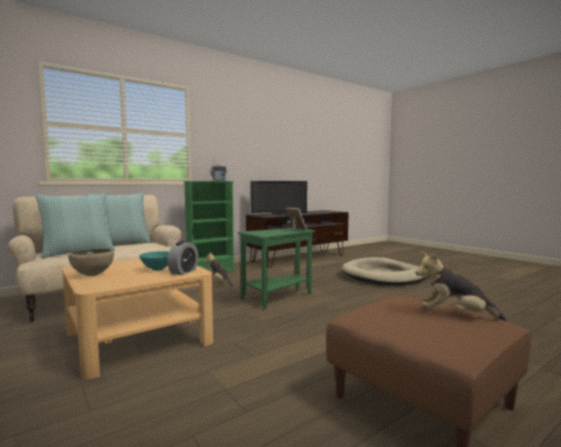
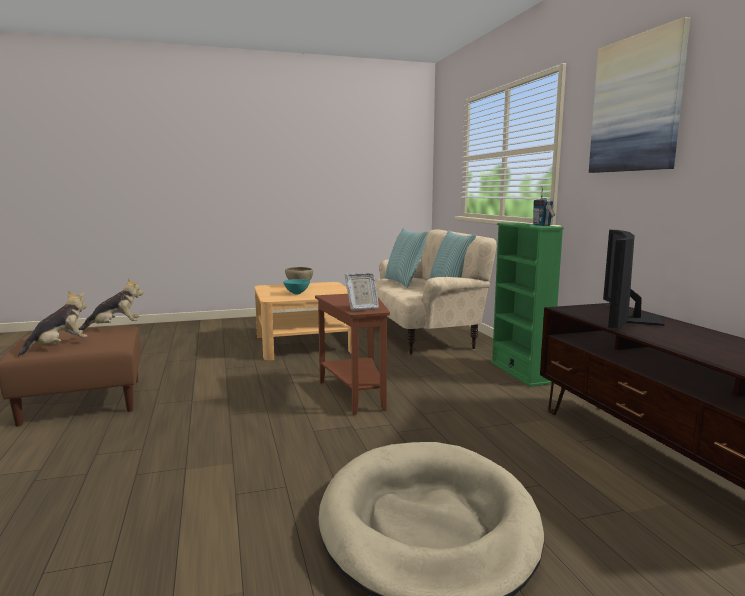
camera: 110 degrees right, 5 degrees up
(183, 272) = (277, 297): alarm clock -> none
(219, 282) = (455, 373): plush toy -> plush toy (115, 327)
(241, 125) = (636, 104): none -> picture
(276, 298) = (355, 393): green side table -> brown side table

